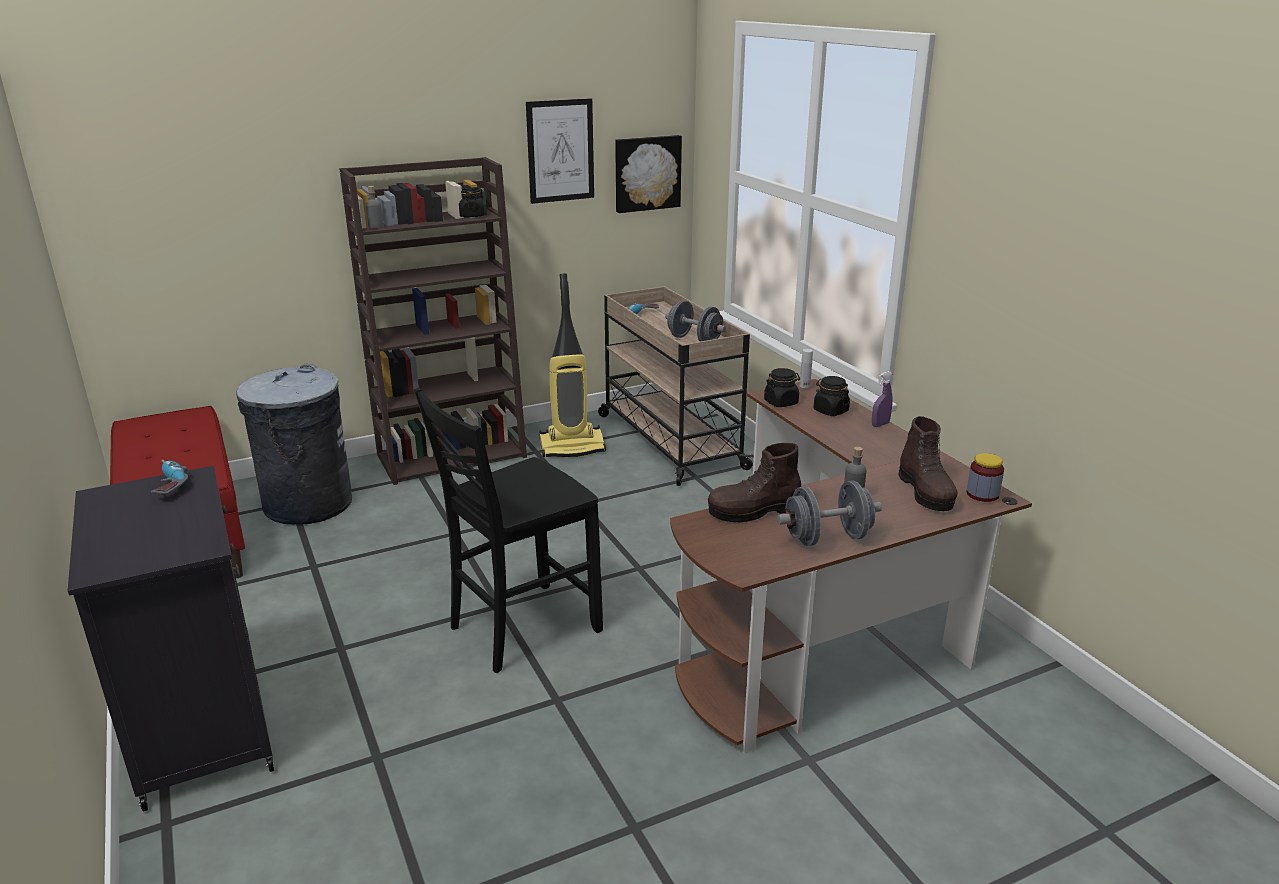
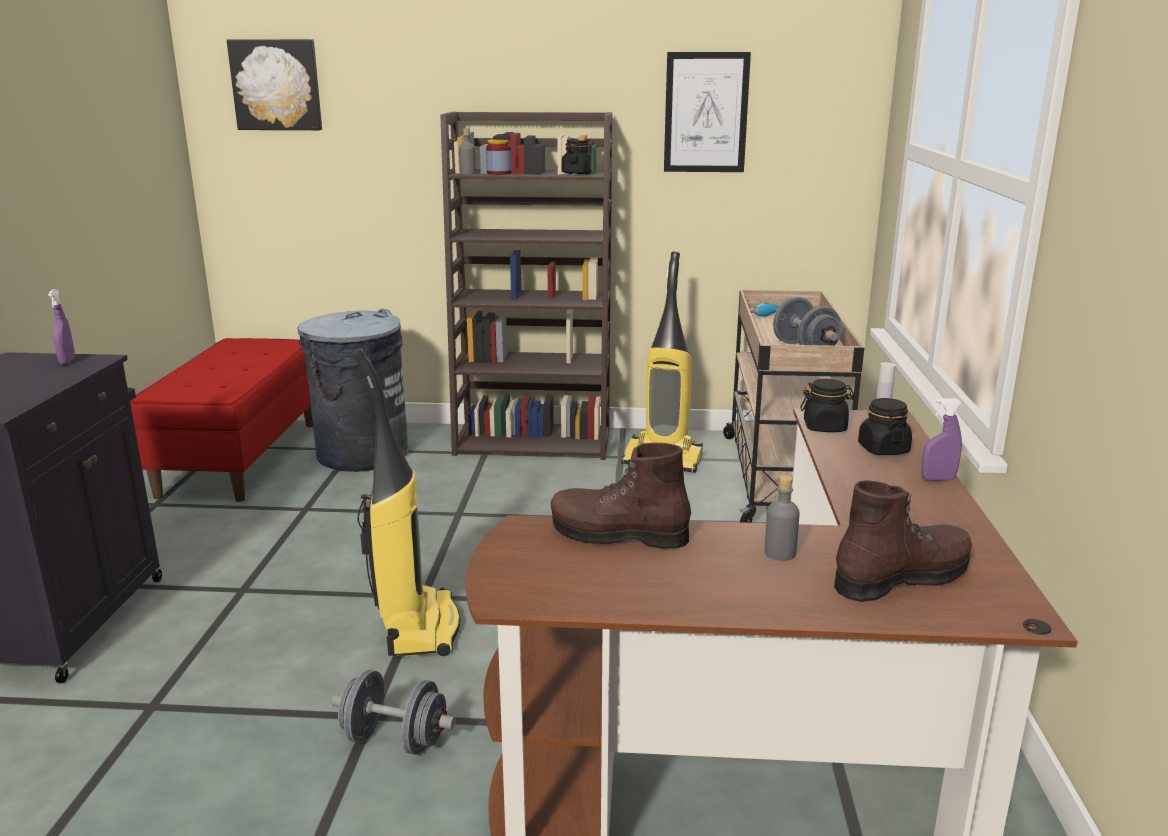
camera: 30 degrees right, 5 degrees down
(168, 485) = (67, 361): power drill -> purple spray bottle
(521, 628) = (418, 627): black chair -> vacuum cleaner
(647, 173) = (818, 149): picture -> picture (277, 85)
(827, 538) = (671, 593): grey dumbbell -> grey dumbbell (395, 740)
(926, 492) = (901, 577): brown boot -> brown boot turned 135 degrees counterclockwise
(982, 494) = (995, 604): jar -> jar (499, 173)

